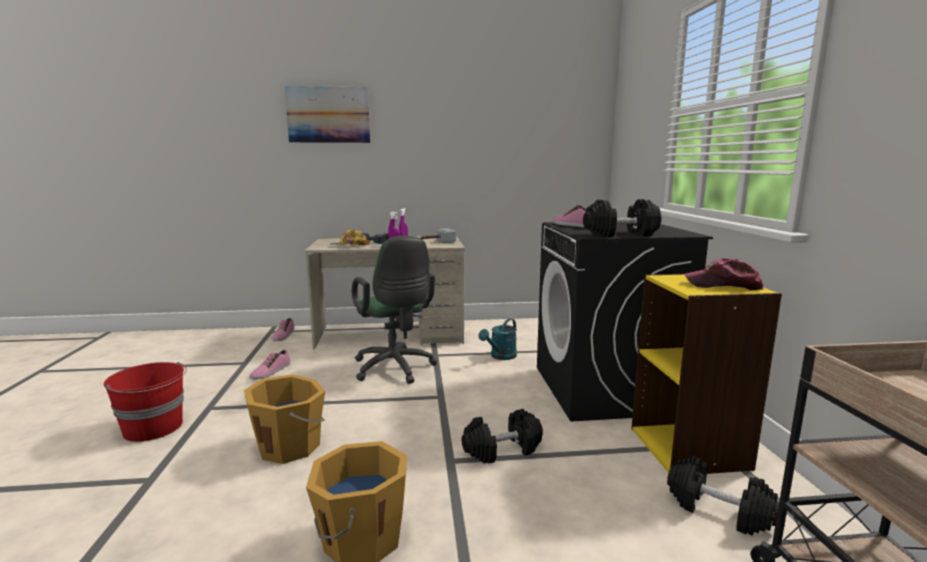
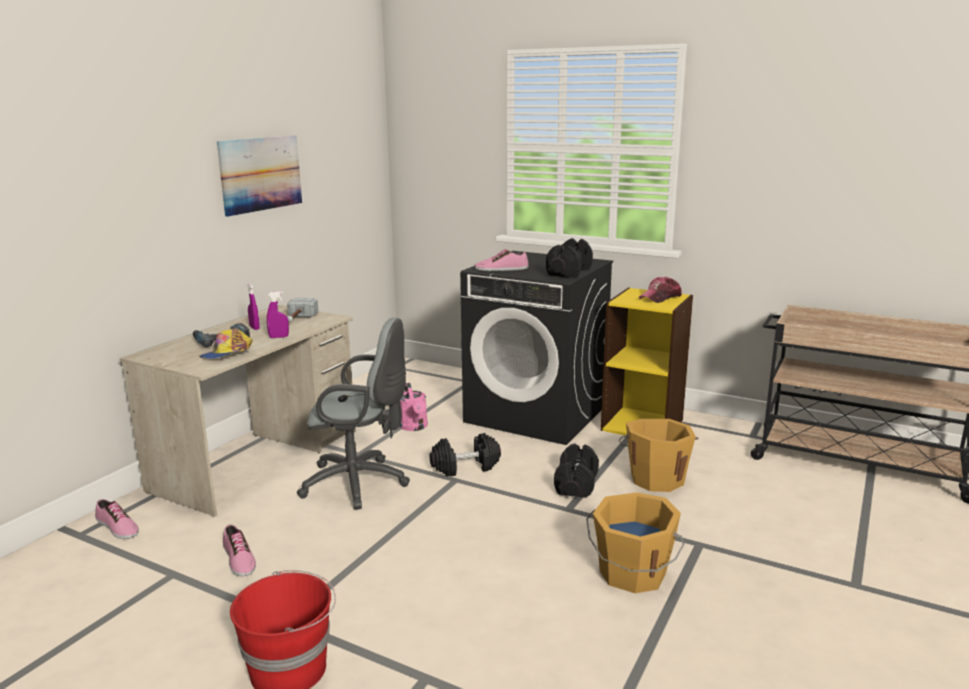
camera: 55 degrees left, 5 degrees up
(291, 446) = (454, 579): orange bucket -> orange bucket (656, 478)
(328, 115) = (104, 158): picture -> picture (261, 174)
(395, 369) = (360, 483): green office chair -> grey office chair
(500, 357) = (414, 427): turquoise watering can -> pink watering can
(718, 511) = (708, 447): black dumbbell -> black dumbbell (465, 467)

